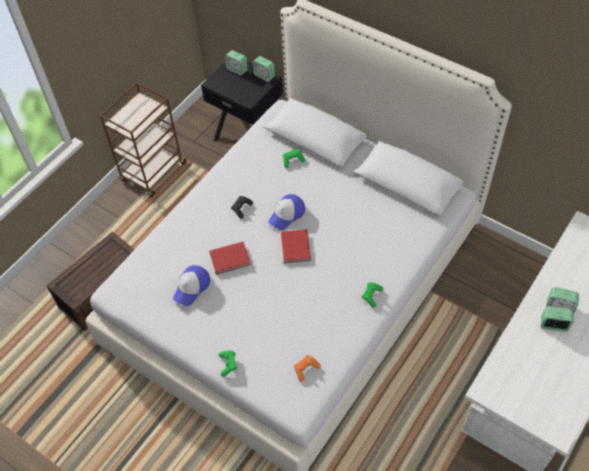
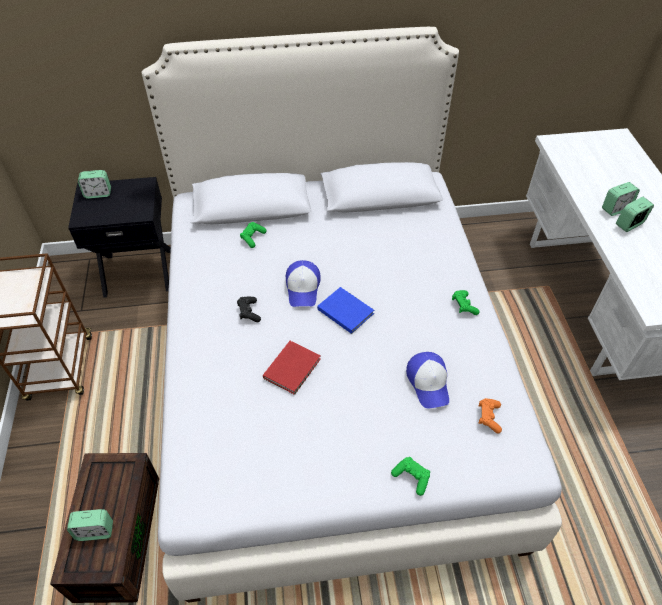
camera: 45 degrees left, 5 degrees down
(192, 287) = (283, 428): cap -> cap (428, 383)
(264, 76) = (135, 184): alarm clock -> alarm clock (95, 531)
(296, 246) = (345, 310): red book -> blue book

